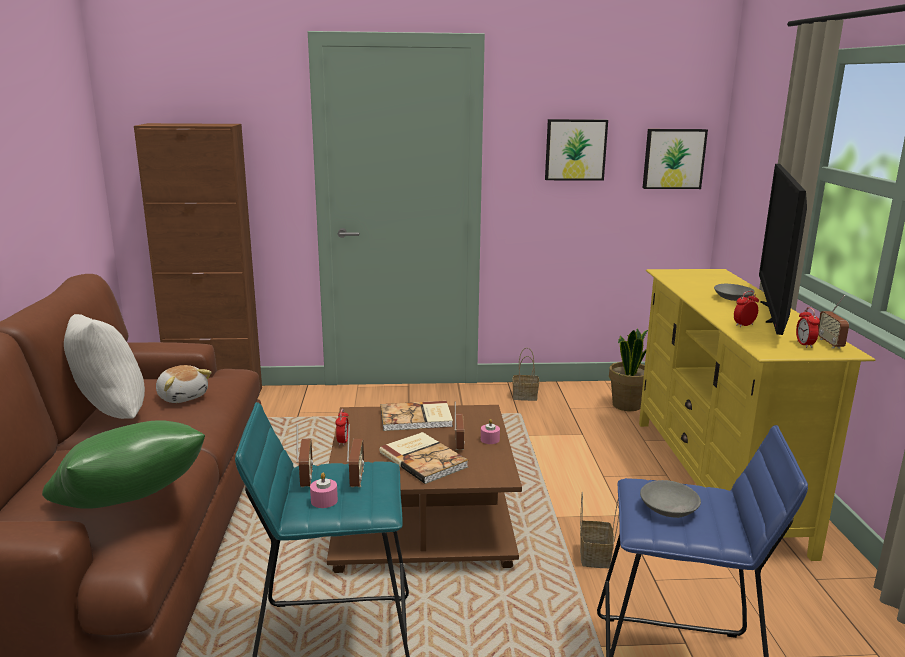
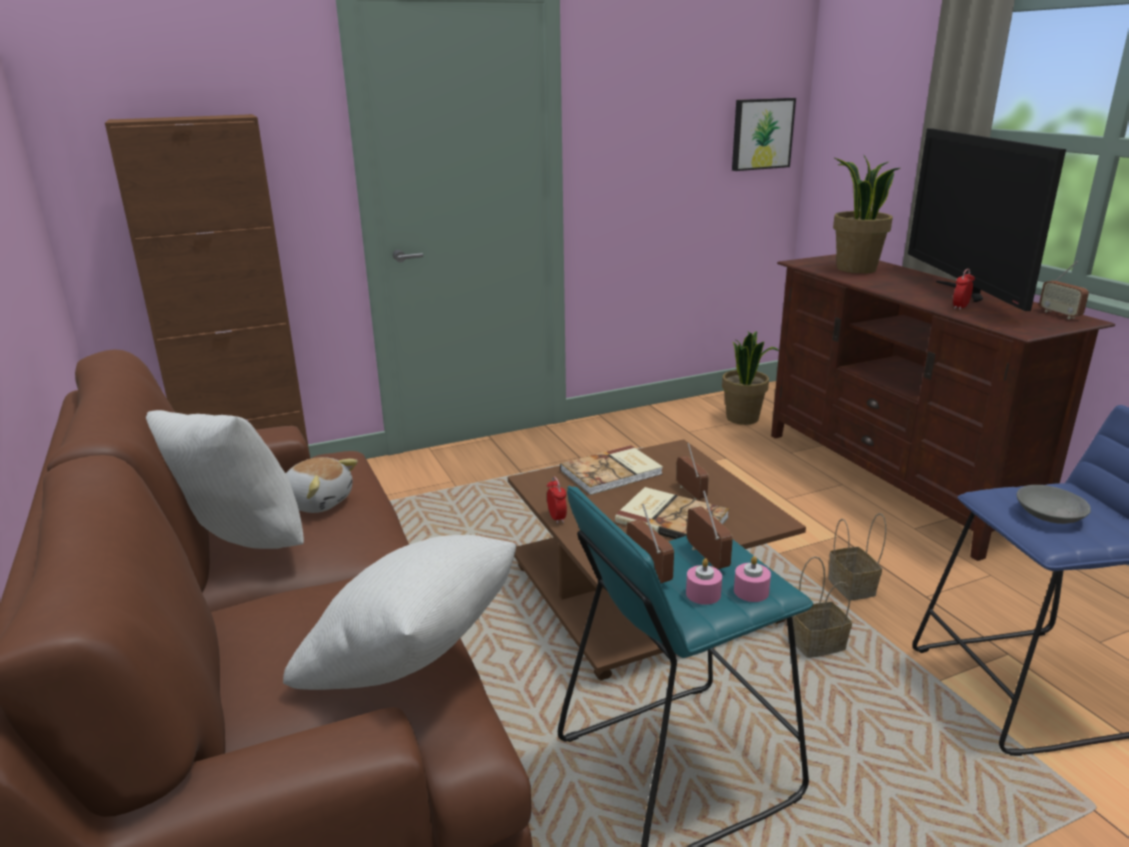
camera: 20 degrees left, 5 degrees up
(130, 506) = (412, 665): green pillow -> white pillow
(490, 439) = (717, 481): pink candle -> pink candle (751, 591)
(526, 396) = (632, 427): basket -> basket (818, 644)
(575, 149) = (663, 129): picture -> none
(704, 283) = (855, 269): none -> potted plant
(716, 481) = (892, 481): yellow tv stand -> brown tv stand
(733, 298) = (907, 282): grey bowl -> none
(804, 344) = (1041, 319): alarm clock -> none

